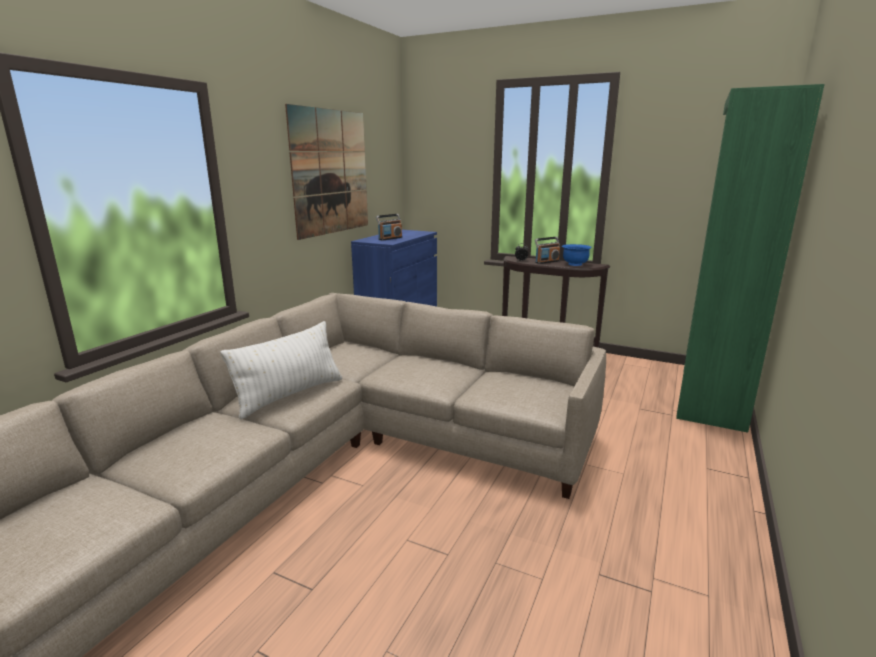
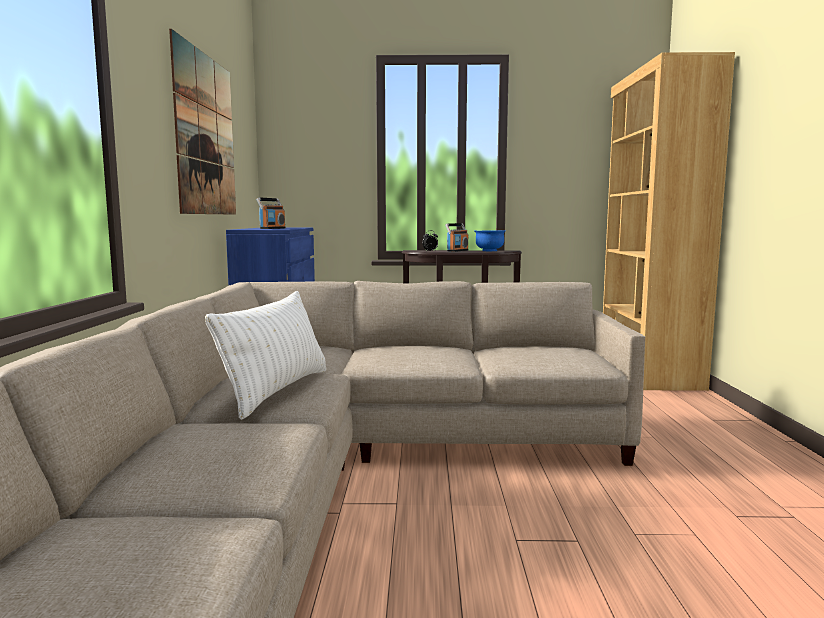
camera: 25 degrees left, 10 degrees down
(710, 396) = (647, 371): green bookcase -> brown bookcase

